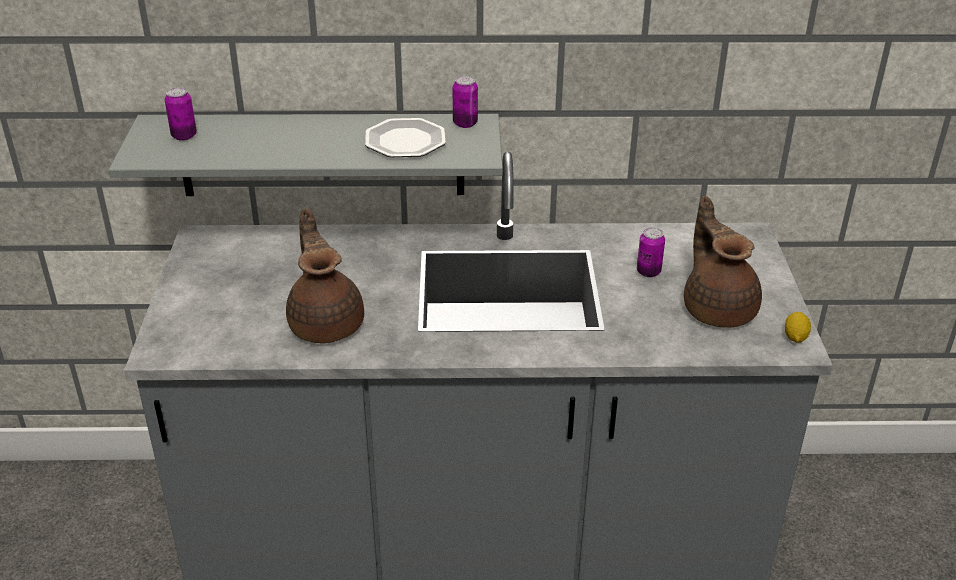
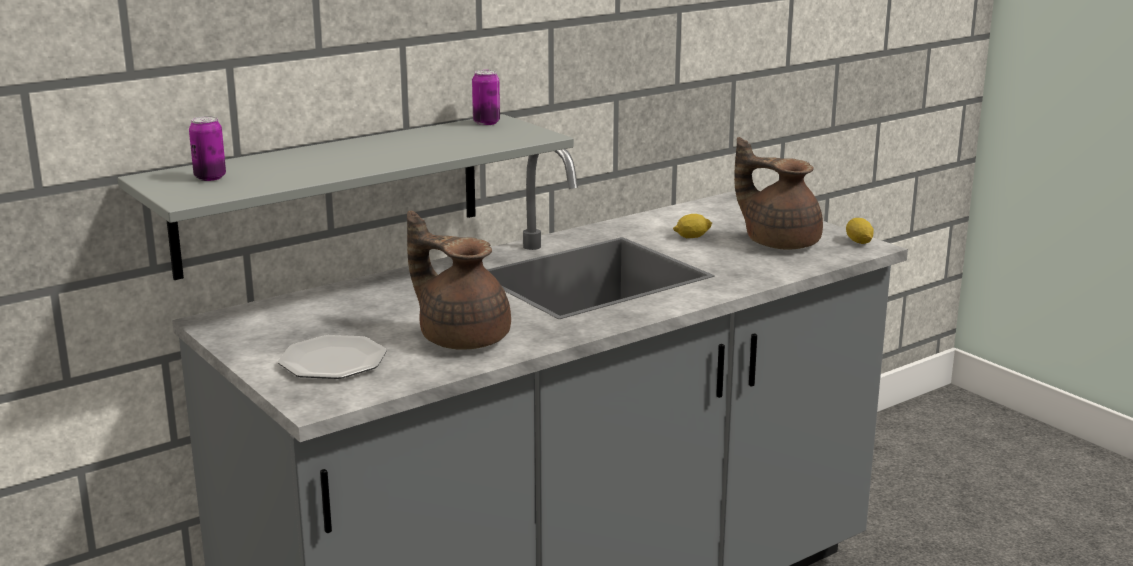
camera: 35 degrees left, 15 degrees down
(404, 141) = (452, 140): plate -> plate (332, 362)
(648, 272) = (692, 237): can -> lemon

